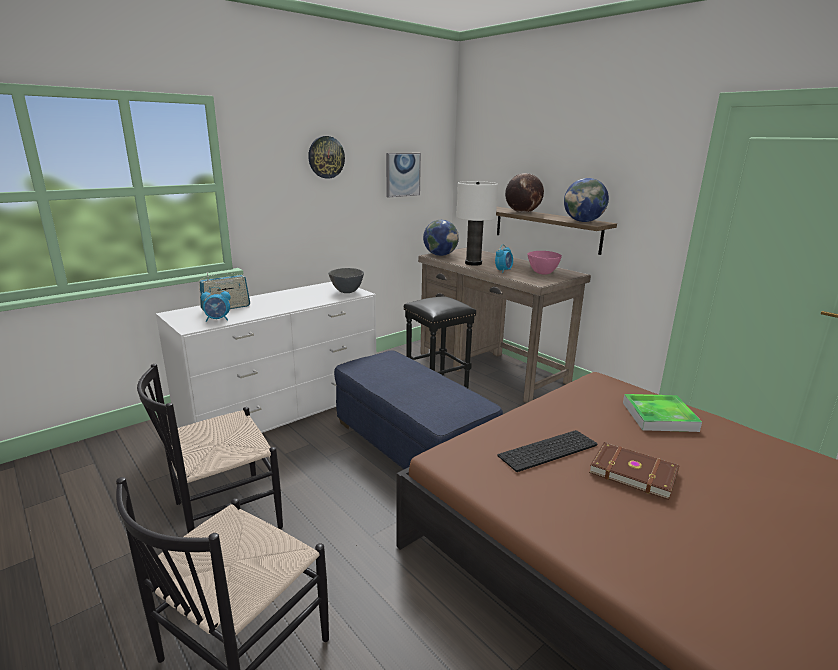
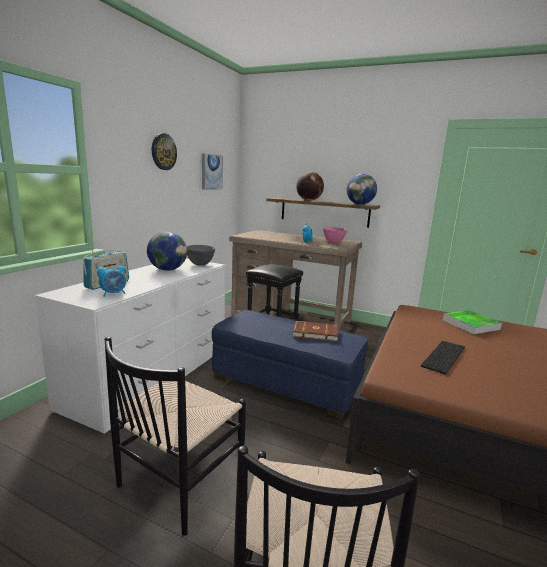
camera: 25 degrees left, 5 degrees down
(440, 255) = (246, 235): globe -> globe (167, 269)
(473, 263) = (278, 239): white table lamp -> none
(633, 472) = (503, 359): brown book -> brown book (315, 333)

